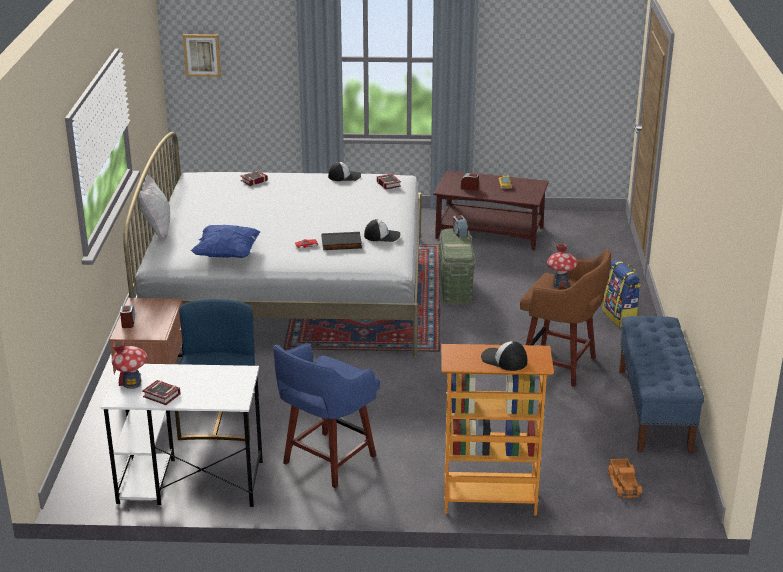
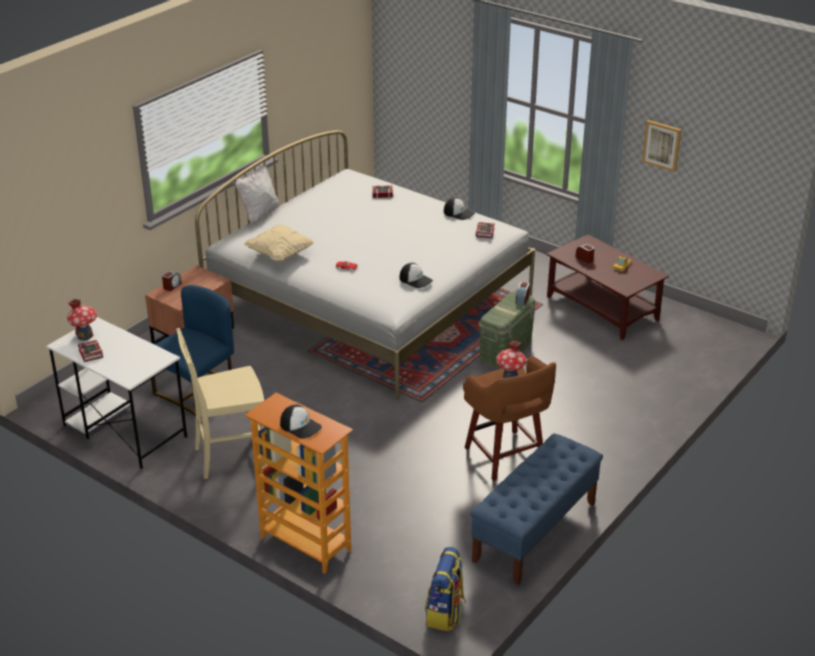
camera: 35 degrees right, 5 degrees up
(202, 55) = (402, 65): picture -> picture (662, 145)
(227, 254) = (280, 254): blue pillow -> beige pillow
(327, 461) = (230, 457): blue stool -> beige chair
(341, 244) = (374, 275): black book -> none
(504, 360) = (300, 426): cap -> cap turned 150 degrees clockwise
(621, 317) = (618, 434): backpack -> backpack (445, 613)
(624, 483) = (425, 582): toy truck -> none

